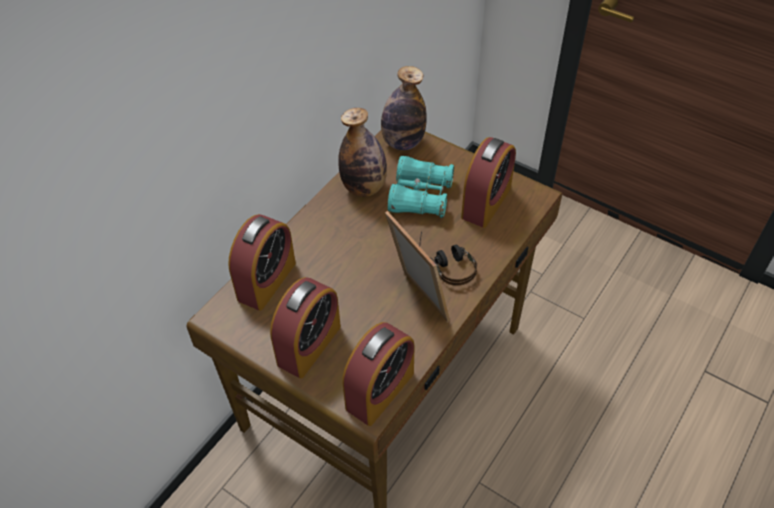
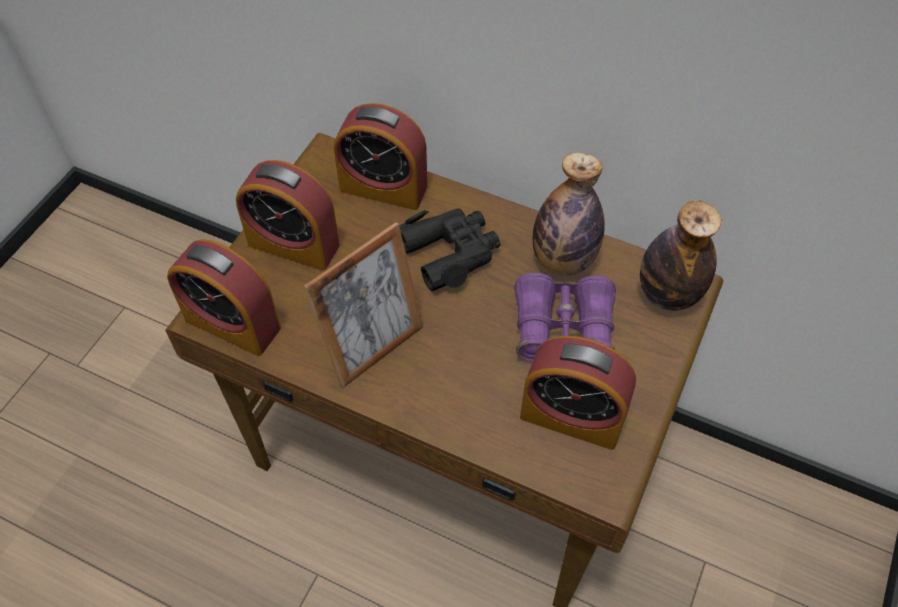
camera: 80 degrees right, 5 degrees up
(342, 246) = (450, 252): none -> black binoculars
(420, 196) = (563, 329): turquoise binoculars -> purple binoculars
(447, 263) = (443, 375): headphones -> none

